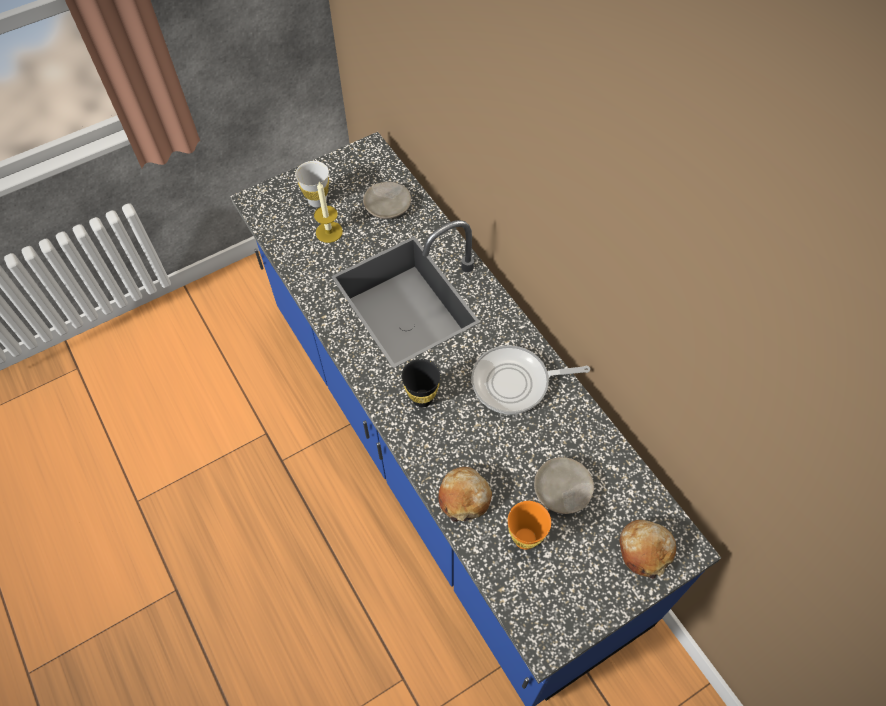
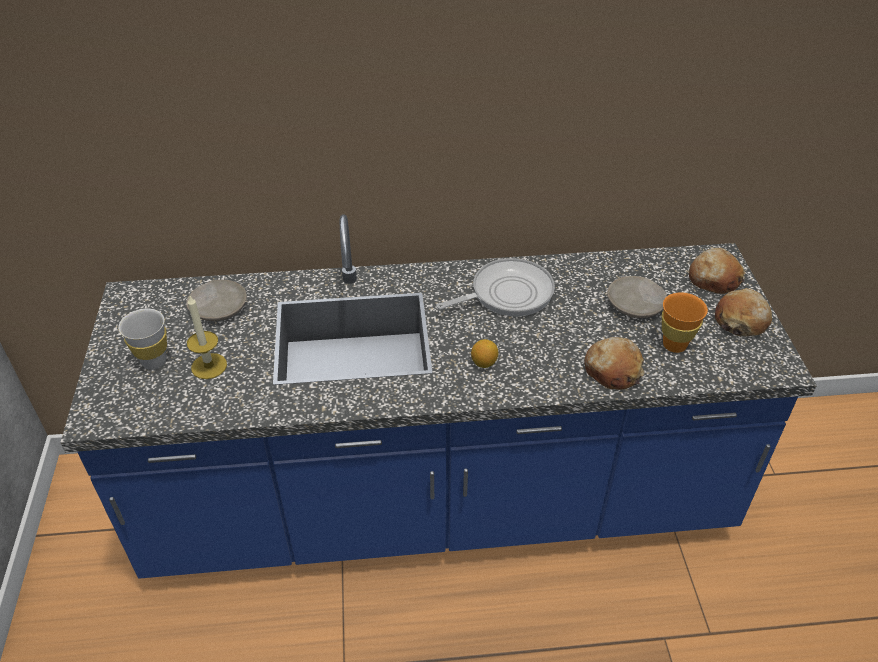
camera: 65 degrees left, 15 degrees down
(422, 398) = (484, 363): black cup -> lemon
(515, 383) = (507, 294): frying pan -> frying pan turned 135 degrees counterclockwise
(594, 590) = (741, 320): none -> bread

